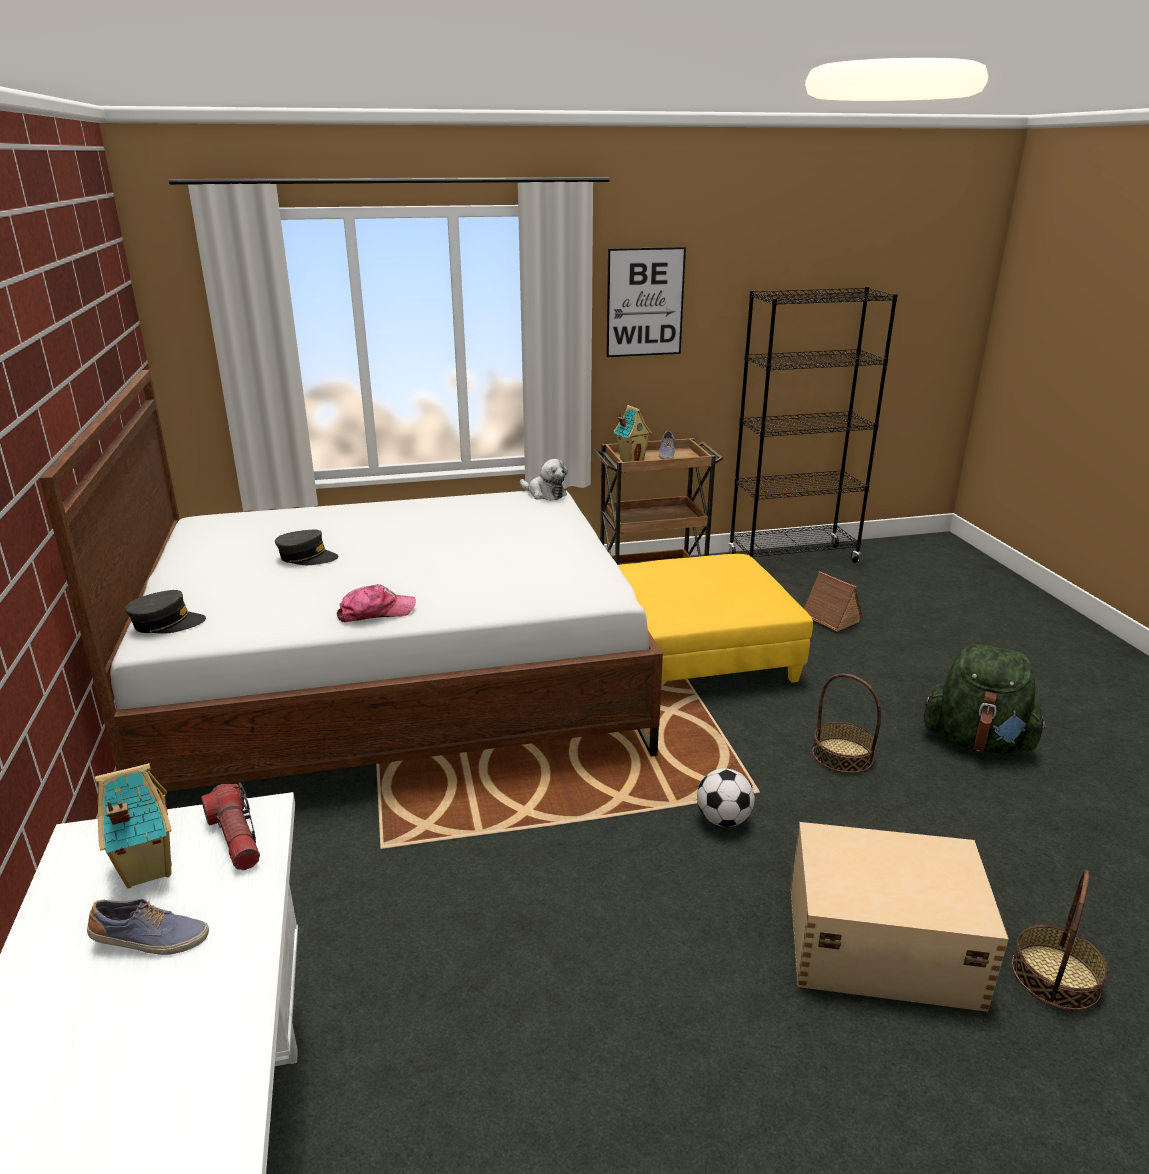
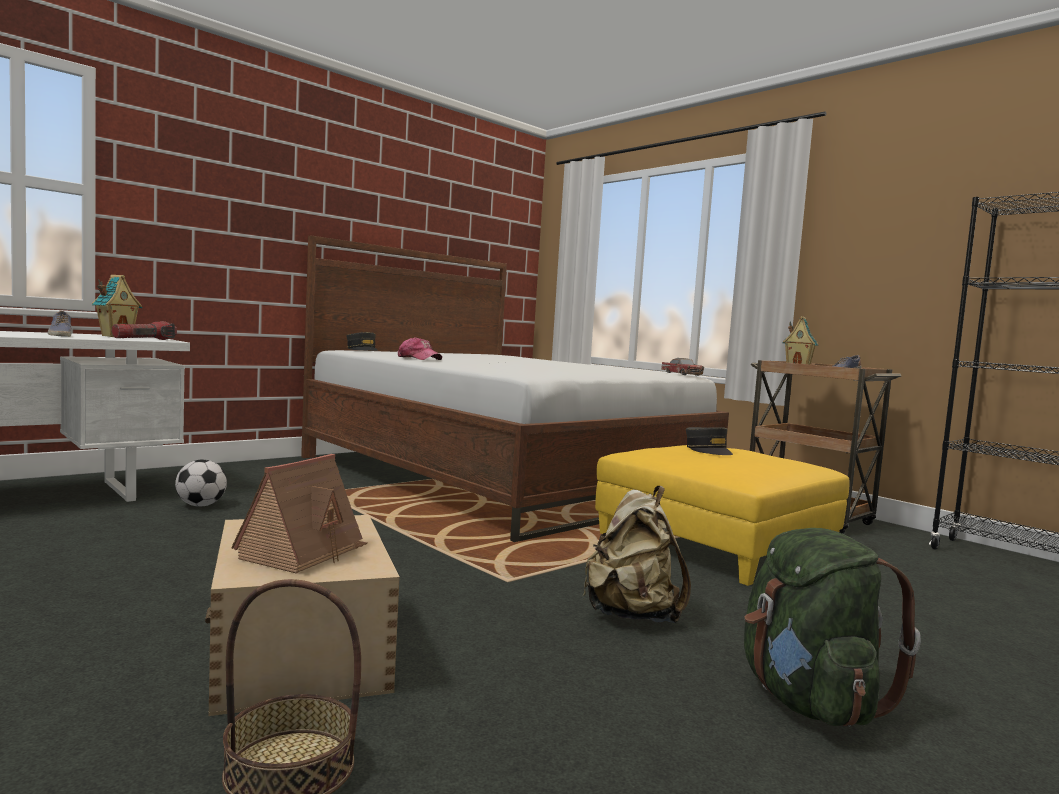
camera: 60 degrees right, 20 degrees down
(307, 557) = (475, 357): grey cap -> grey cap (708, 450)
(544, 494) = (681, 374): plush toy -> toy car
(645, 302) = (866, 229): picture -> none
(723, 820) = (447, 572): football -> football (201, 505)
(828, 618) = (933, 592): toy house -> toy house (303, 552)
(842, 755) = (631, 615): basket -> beige backpack

